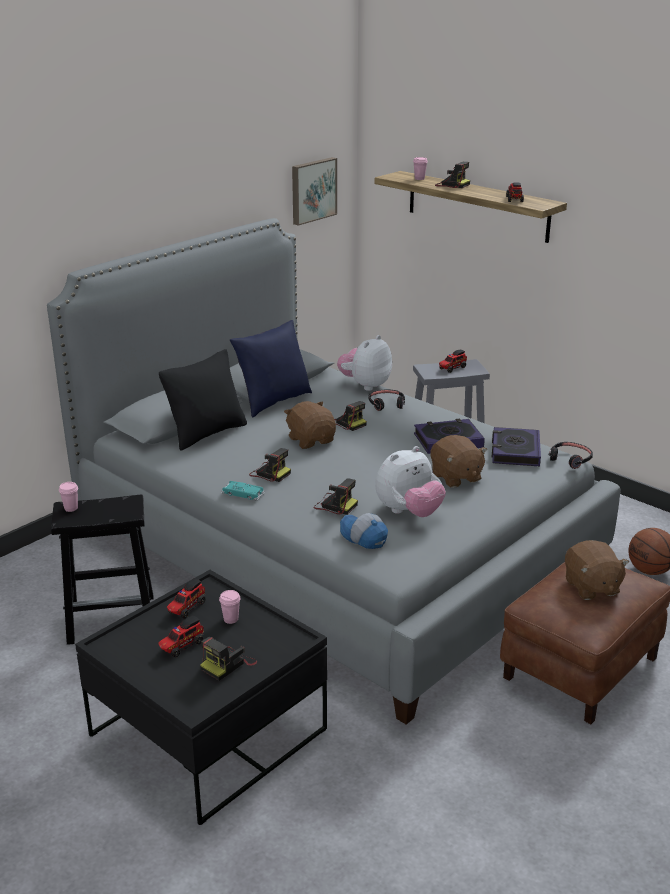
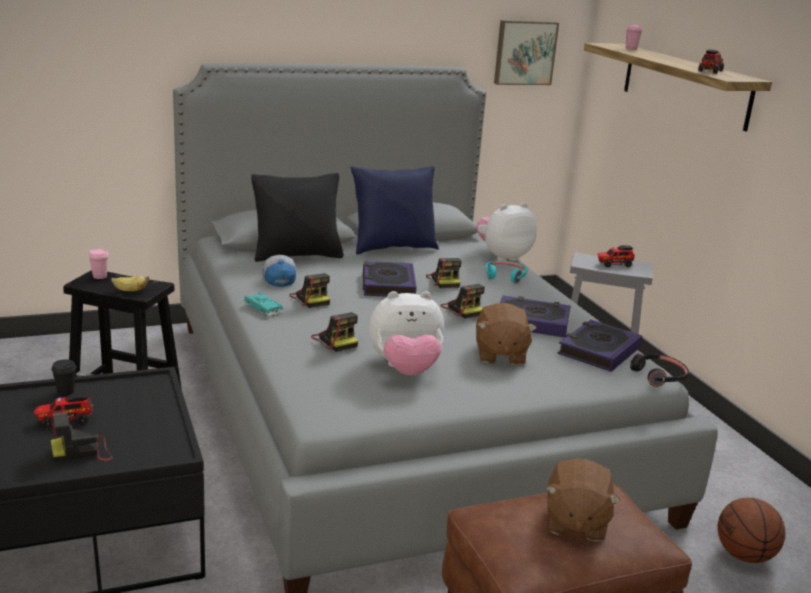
camera: 25 degrees right, 5 degrees down
(116, 513) = (129, 290): none -> banana
(150, 623) = (65, 392): none -> black cup
(186, 608) = (112, 391): toy truck -> none
(231, 619) = (138, 414): pink cup -> none
(311, 440) = (388, 285): brown plush toy -> book
(363, 537) = (326, 375): cap -> cap (278, 278)
(386, 404) = (505, 276): black headphones -> turquoise headphones
(451, 185) = (658, 56): camera -> camera (462, 309)

